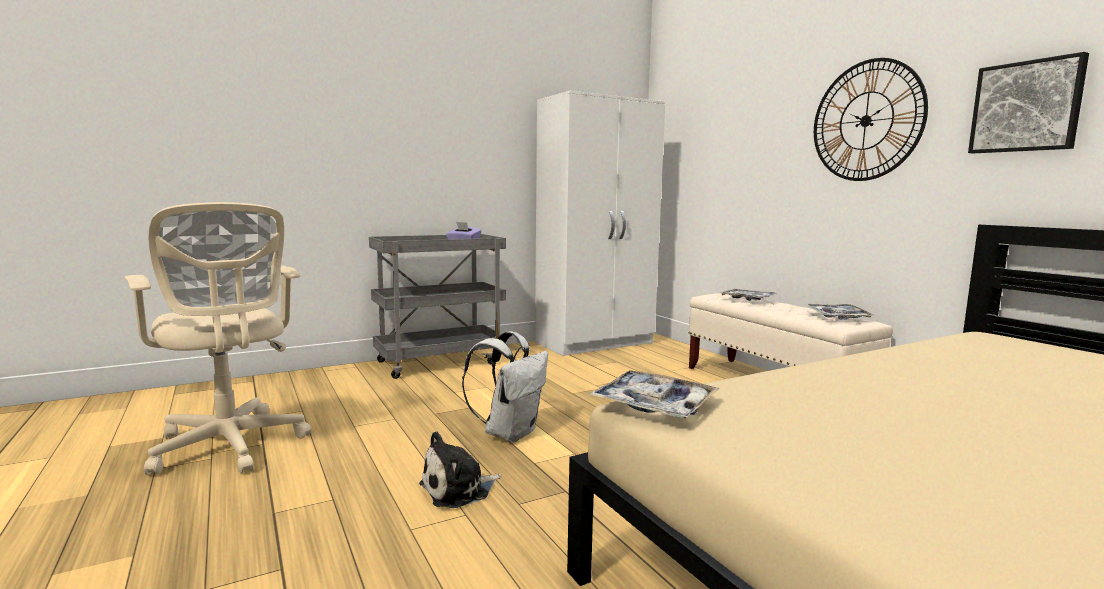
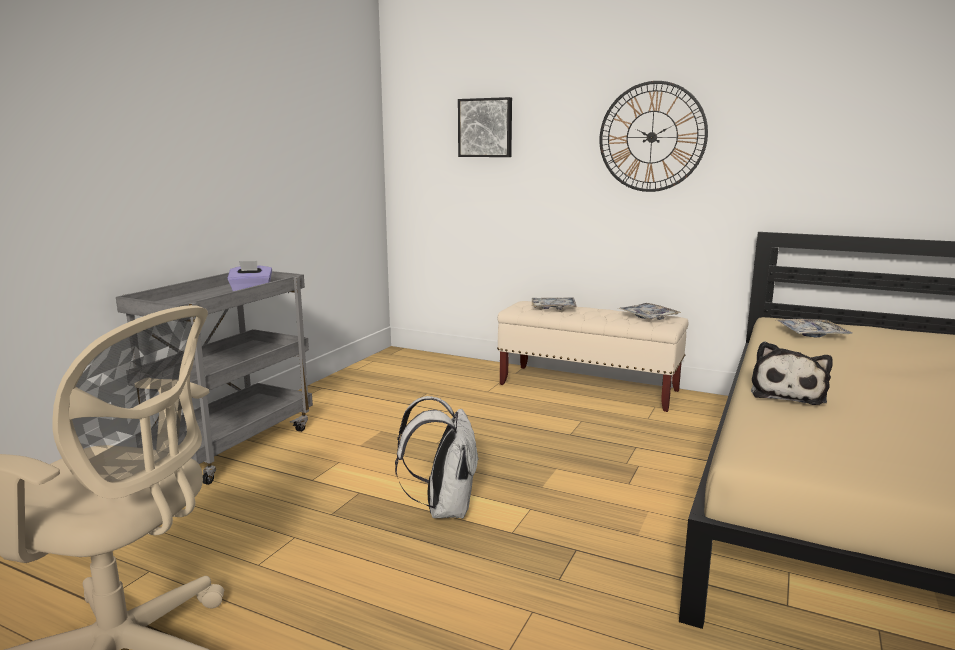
camera: 35 degrees left, 5 degrees up
(458, 490) = (489, 590): plush toy -> plush toy (788, 393)
(596, 343) = (375, 375): white wardrobe -> none
(654, 405) = (759, 452): tray -> tray (811, 334)
(1026, 107) = (785, 138): picture -> picture (486, 128)

